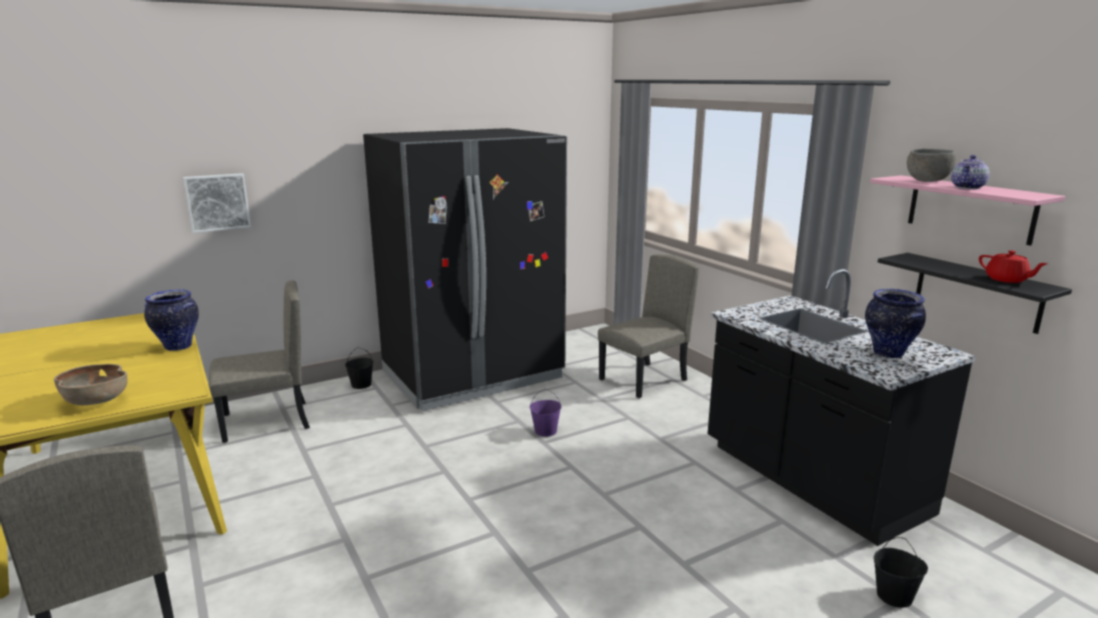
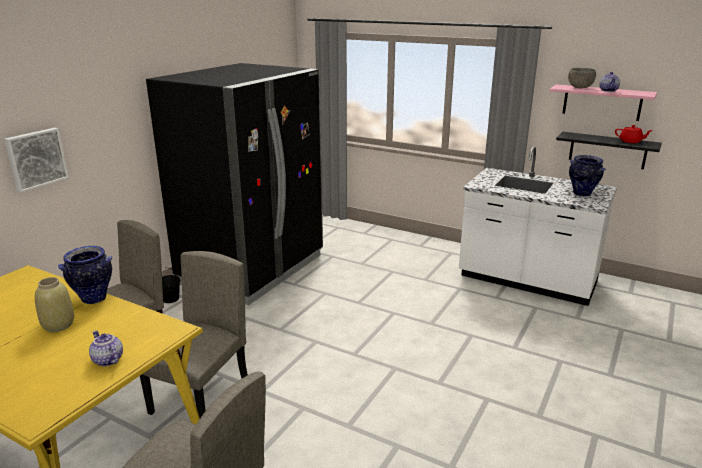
camera: 30 degrees left, 5 degrees up
(96, 401) = (107, 360): brown bowl -> teapot
(118, 361) = (59, 325): none -> beige vase
(545, 431) = (351, 294): purple bucket -> none
(643, 380) = (374, 244): beige chair -> beige chair (201, 397)
(811, 480) = (527, 281): black counter -> white counter
(894, 596) = (617, 328): black bucket -> none

